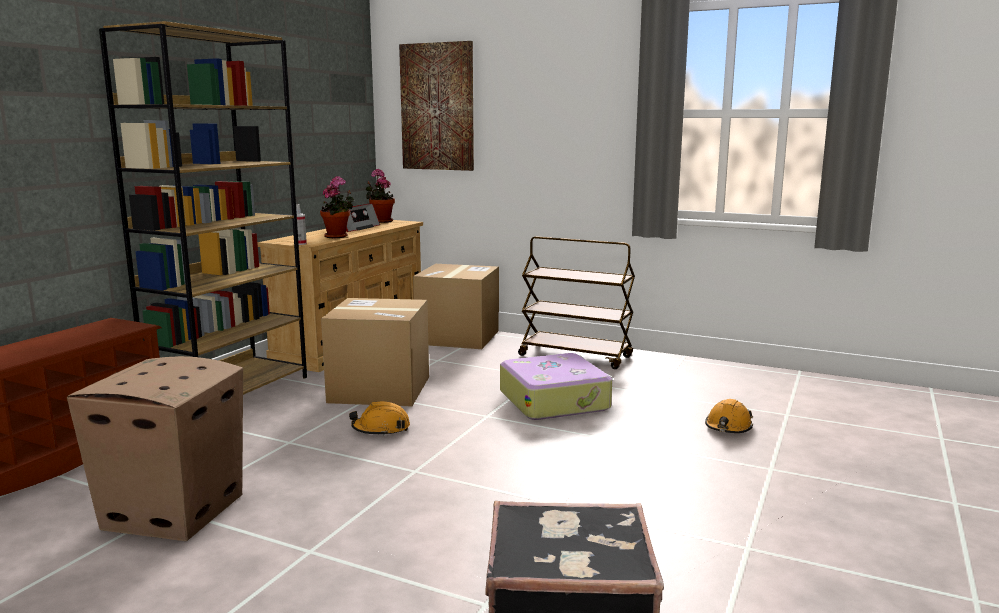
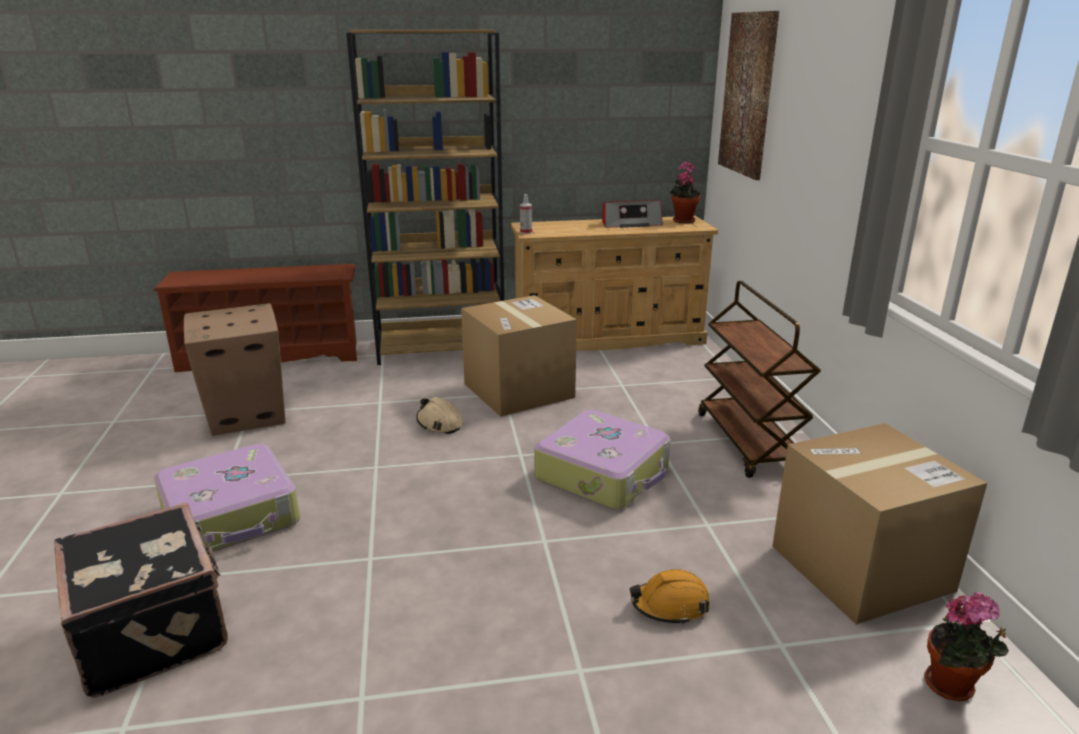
camera: 55 degrees right, 10 degrees up
(338, 236) = (578, 231): potted plant -> potted plant (953, 688)
(381, 429) = (439, 423): orange hard hat -> beige hard hat
(399, 558) = (232, 516): none -> suitcase
(458, 337) = (697, 370): cardboard box -> cardboard box (860, 568)

